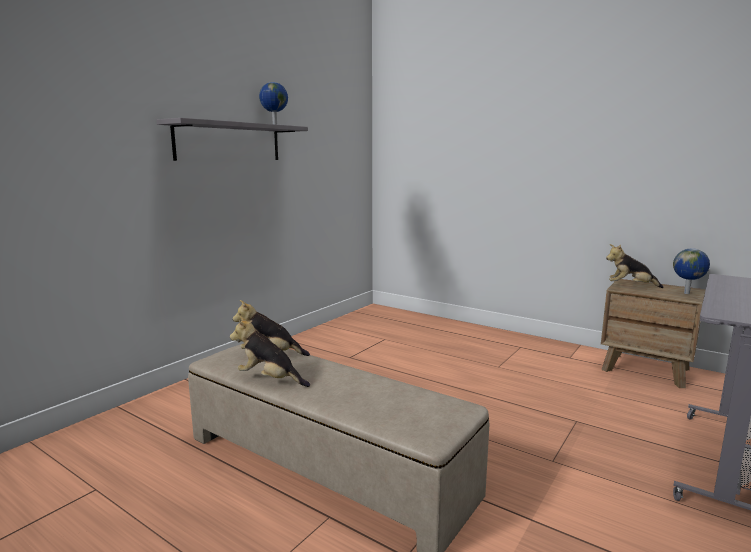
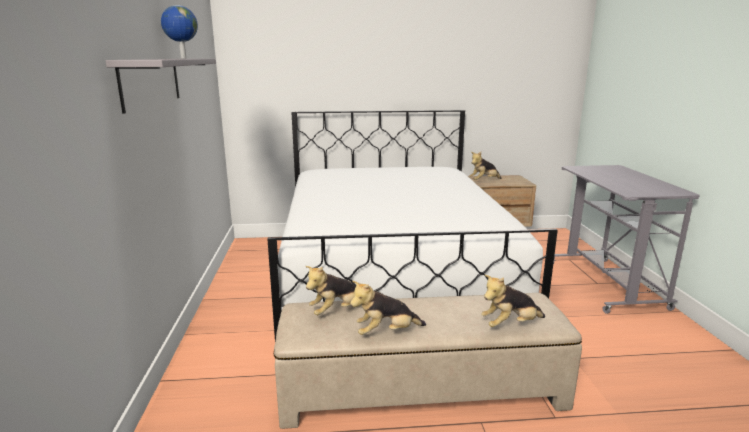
camera: 40 degrees left, 5 degrees up
(379, 416) = (510, 325): none -> plush toy
(450, 372) = (391, 280): none -> white bed
(687, 293) = (518, 180): globe -> none

